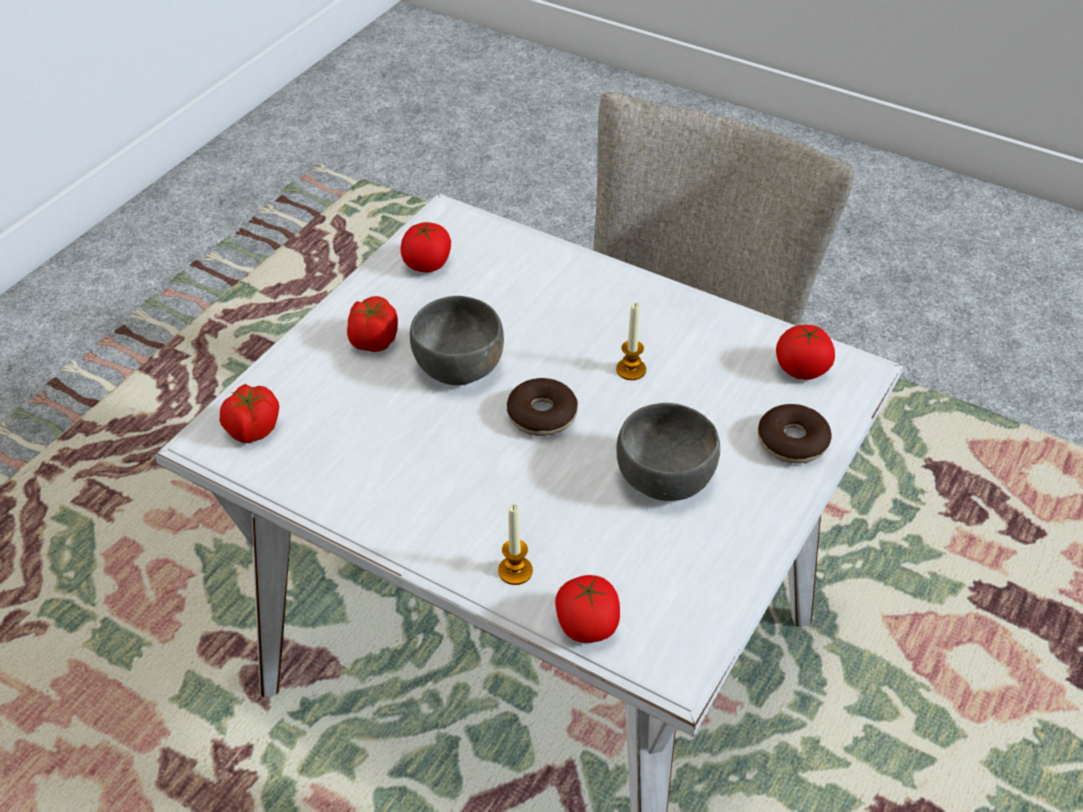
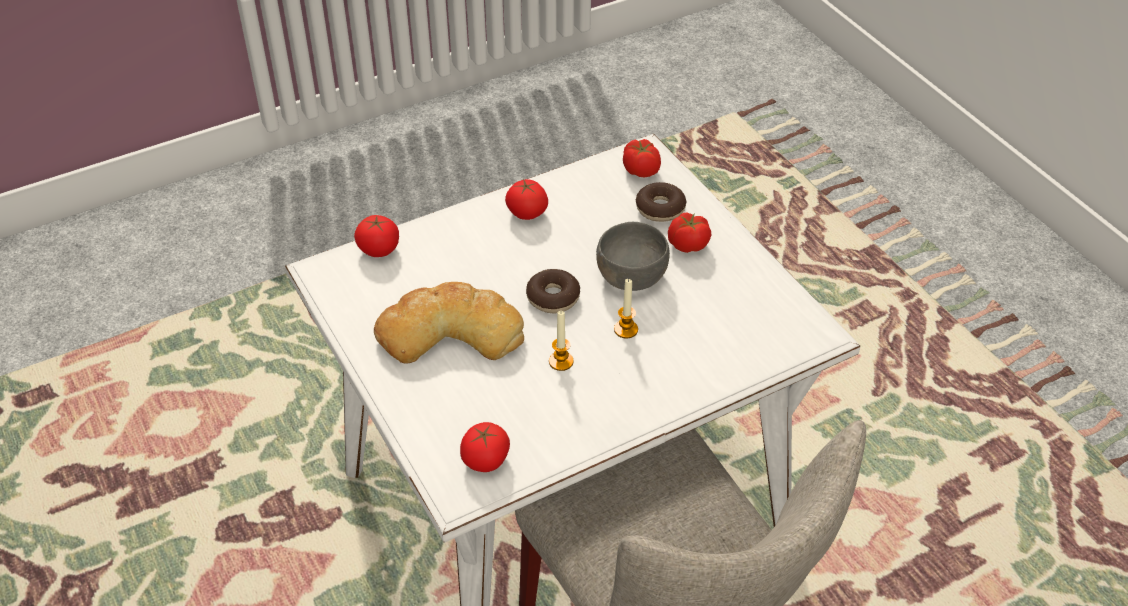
camera: 120 degrees right, 0 degrees up
(427, 264) = (760, 301): tomato -> tomato (527, 213)
(515, 571) = (440, 236): candle -> candle (626, 329)
(666, 478) = (450, 331): grey bowl -> bread
(792, 442) = (424, 412): donut -> donut (660, 208)

